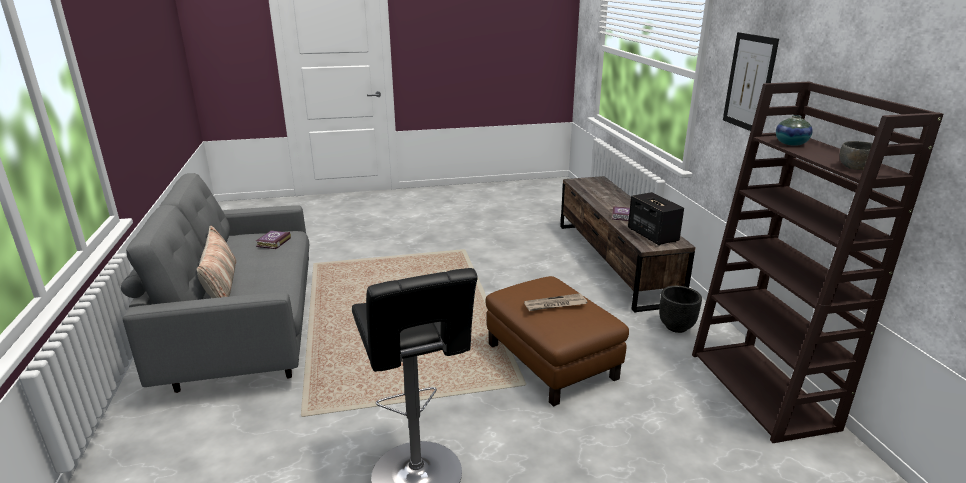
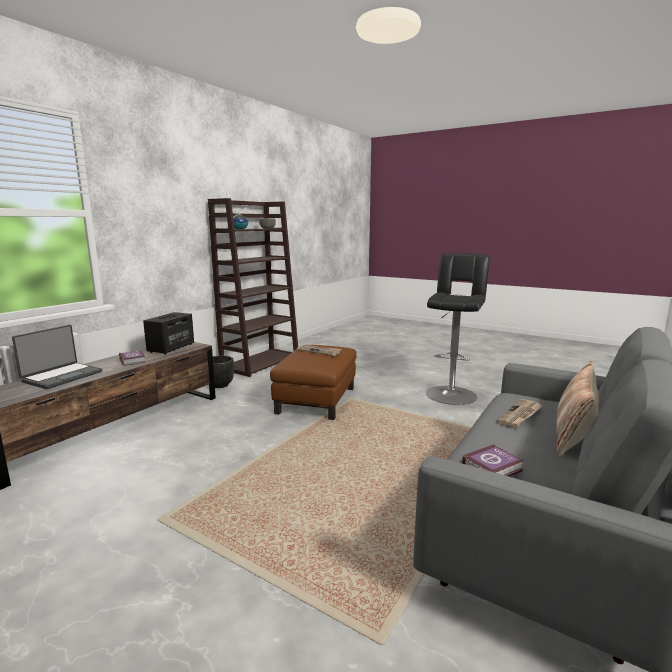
camera: 135 degrees left, 10 degrees down
(265, 282) = (520, 415): none -> newspaper
(610, 196) = (62, 376): none -> laptop
(749, 82) = (156, 208): picture -> none

